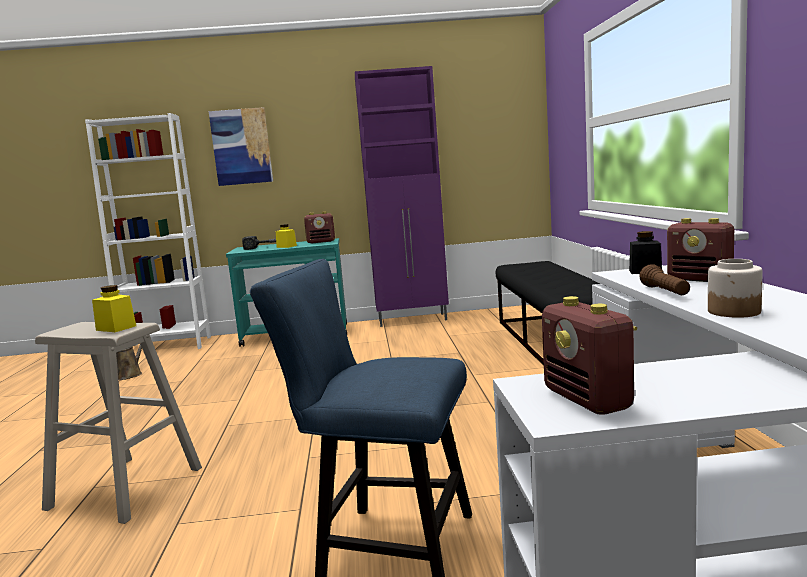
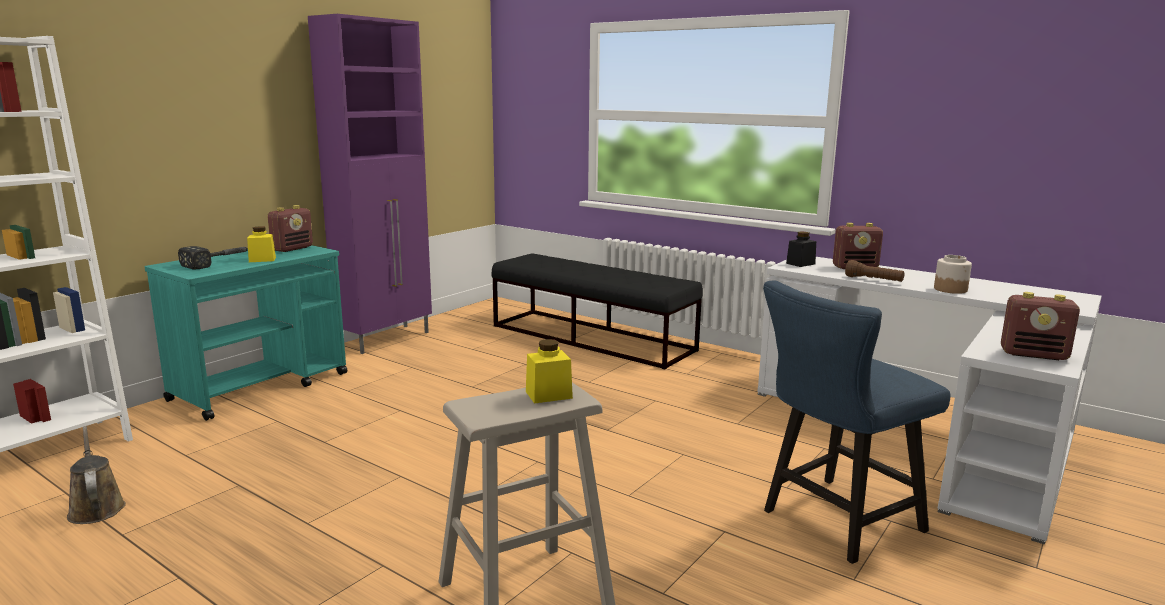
camera: 50 degrees left, 5 degrees up
(241, 147) = (143, 101): picture -> none

